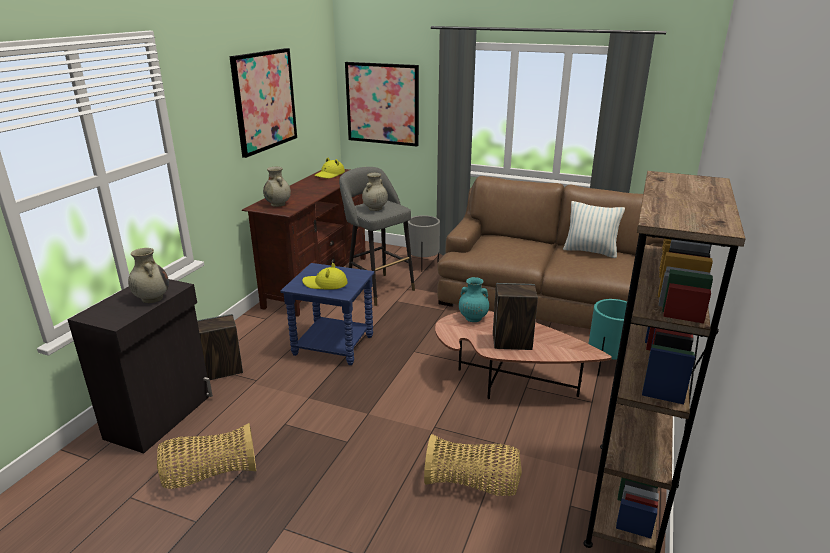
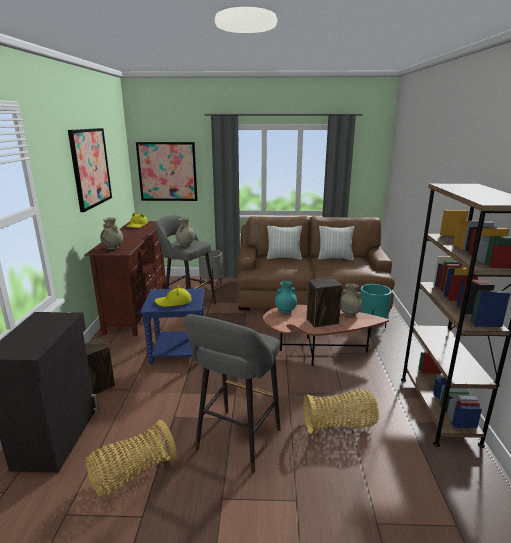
camera: 20 degrees left, 5 degrees down
(152, 298) = (52, 328): beige vase -> beige vase (349, 313)
(335, 471) = (236, 442): none -> grey stool
(515, 241) = (284, 258): none -> pillow

